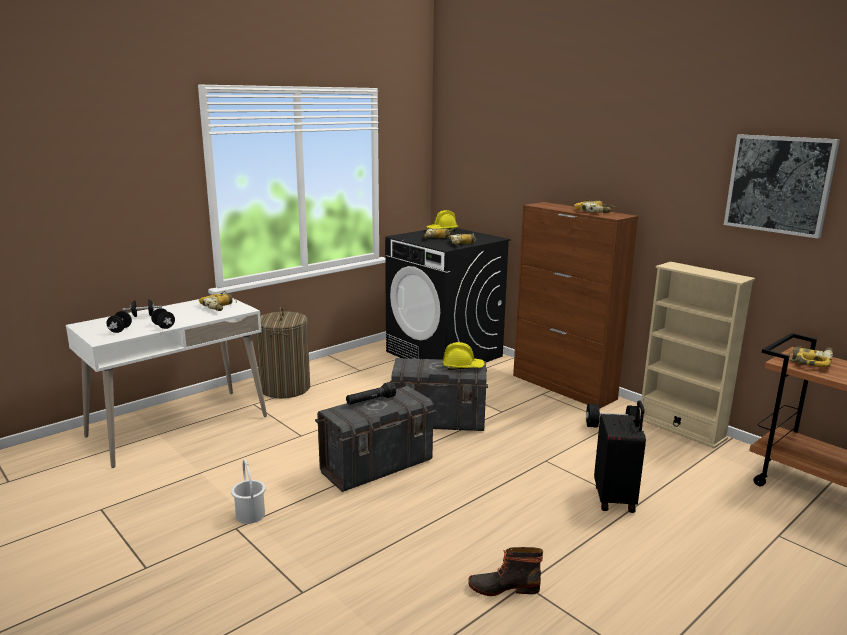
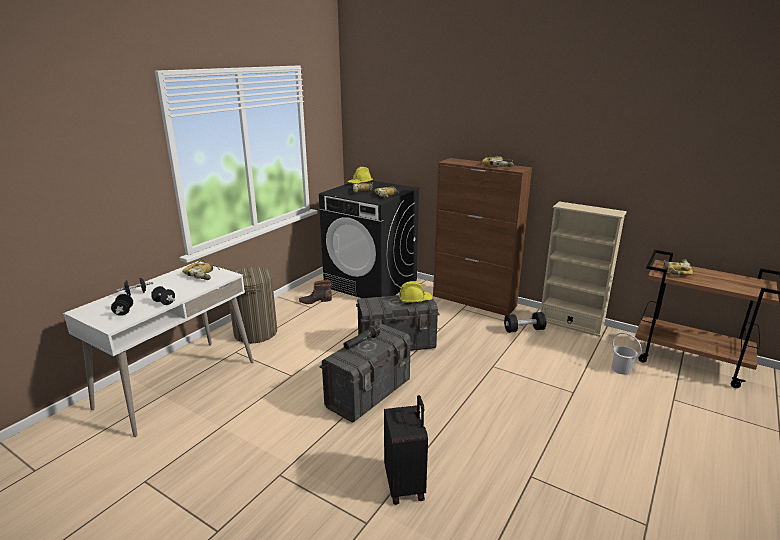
camera: 15 degrees left, 5 degrees up
(251, 515) = (286, 459): white bucket -> white bucket (621, 369)
(503, 587) = (517, 482): boot -> boot (315, 300)
(616, 499) = (556, 390): black suitcase -> black suitcase (406, 485)
(779, 184) = (644, 141): picture -> none

